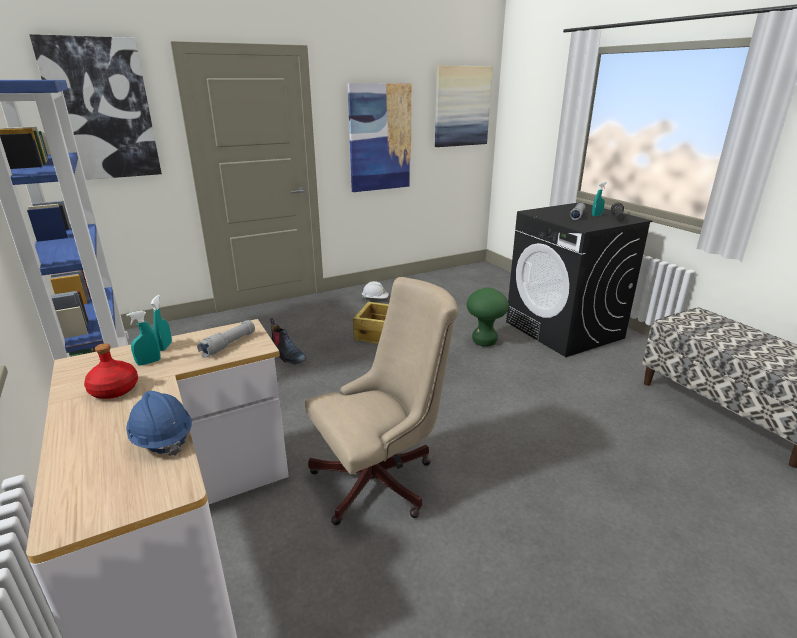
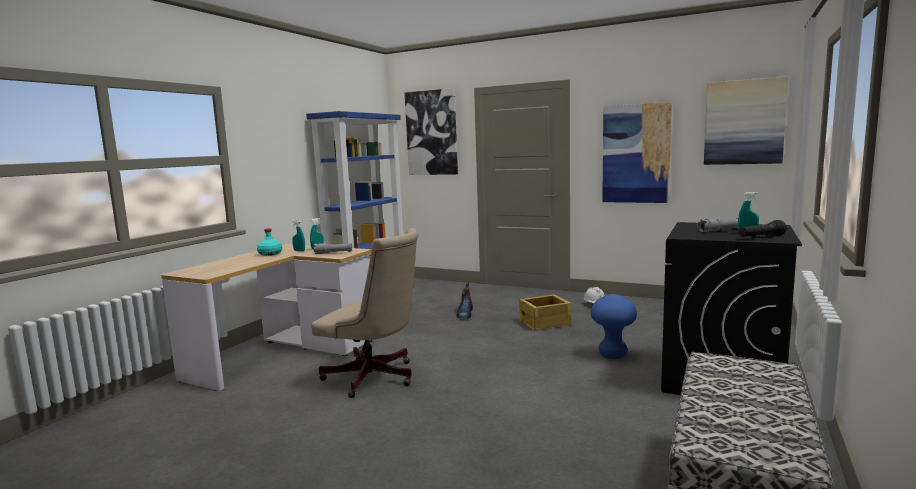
camera: 55 degrees right, 15 degrees down
(114, 390) = (270, 254): red bottle -> turquoise bottle
(162, 438) = (240, 266): blue hard hat -> none
(484, 342) = (612, 355): green stool -> blue stool

